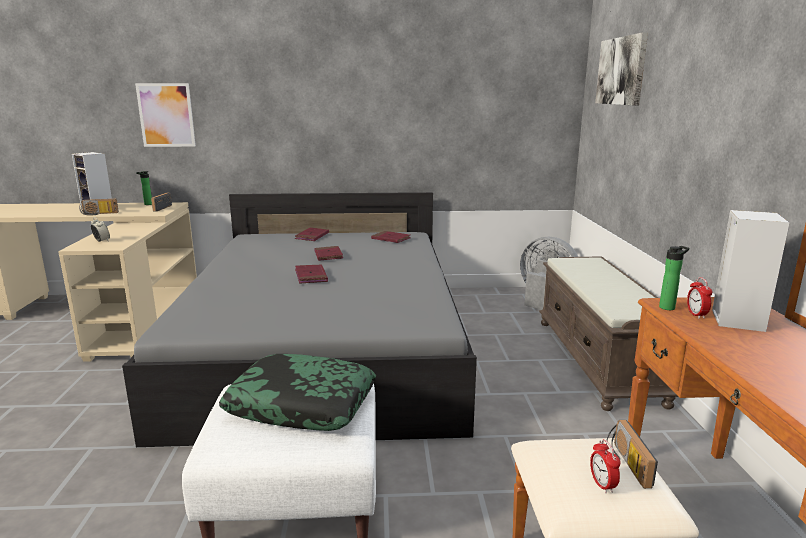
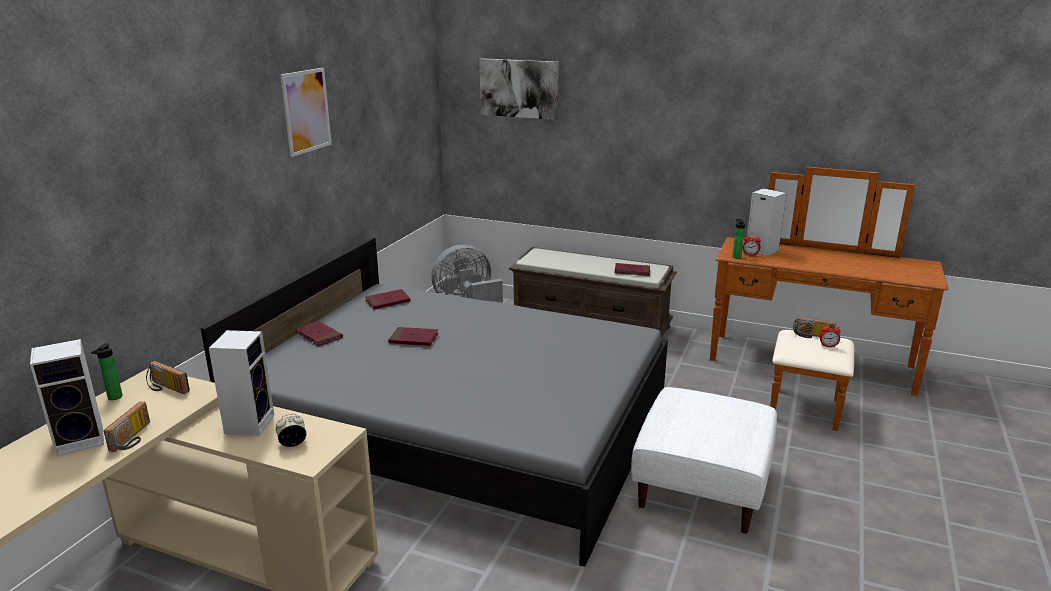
camera: 65 degrees left, 5 degrees up
(130, 230) = (249, 423): none -> speaker
(166, 115) = (96, 241): picture -> picture (306, 111)
(301, 404) = (698, 415): pillow -> none
(311, 276) = (476, 357): red book -> red book (632, 271)

